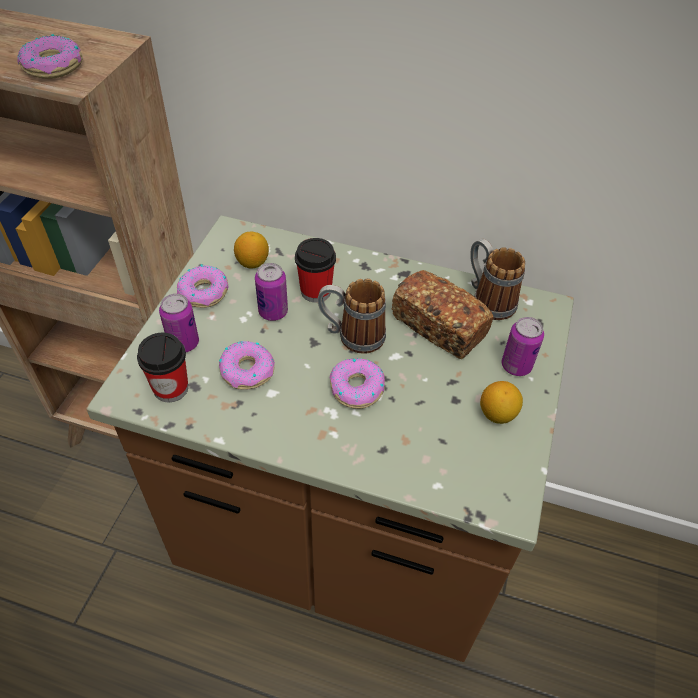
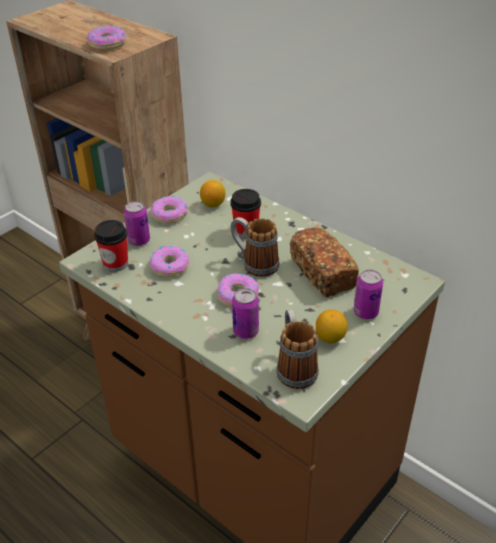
camera: 25 degrees right, 10 degrees down
(273, 312) = (208, 236): can -> can (245, 331)
(487, 299) = (372, 265): mug -> mug (294, 367)

